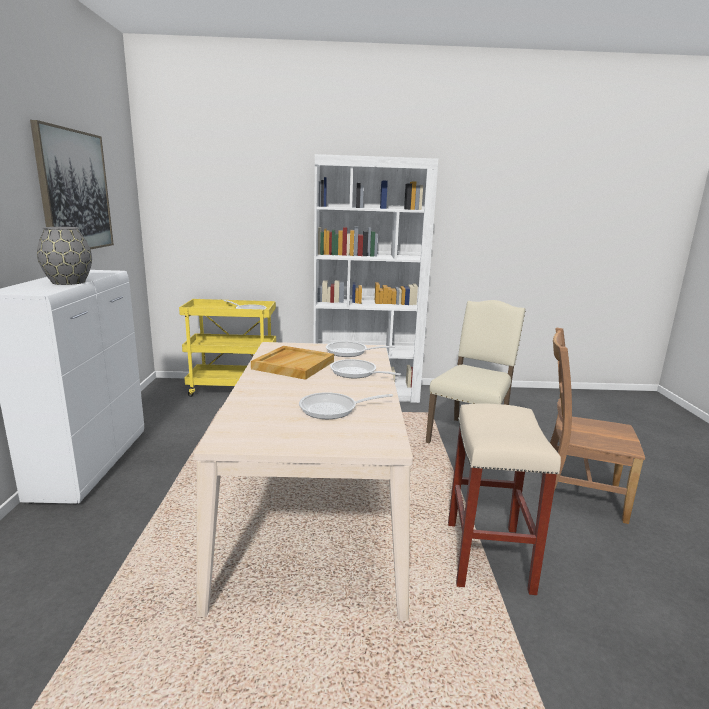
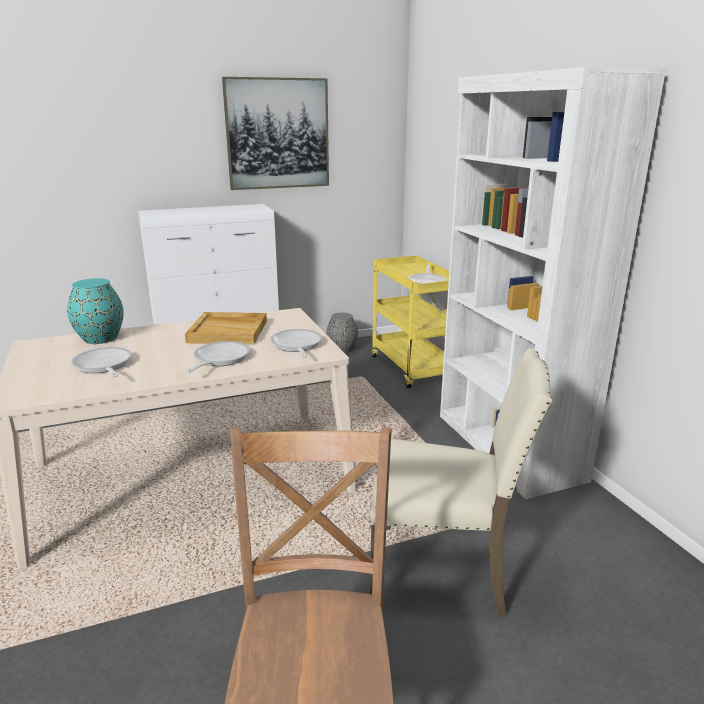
camera: 70 degrees right, 5 degrees up
(69, 282) = (196, 212): grey vase -> grey vase (342, 350)
(247, 408) = (100, 338): none -> turquoise vase
(489, 557) = (119, 621): beige stool -> none

